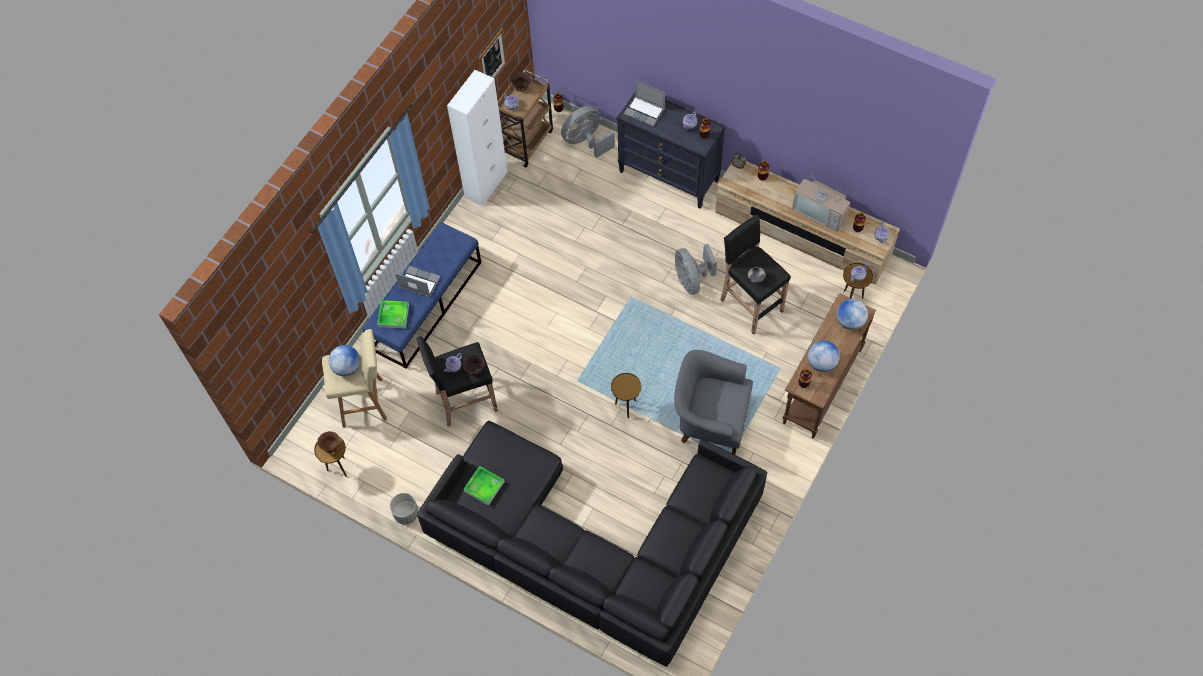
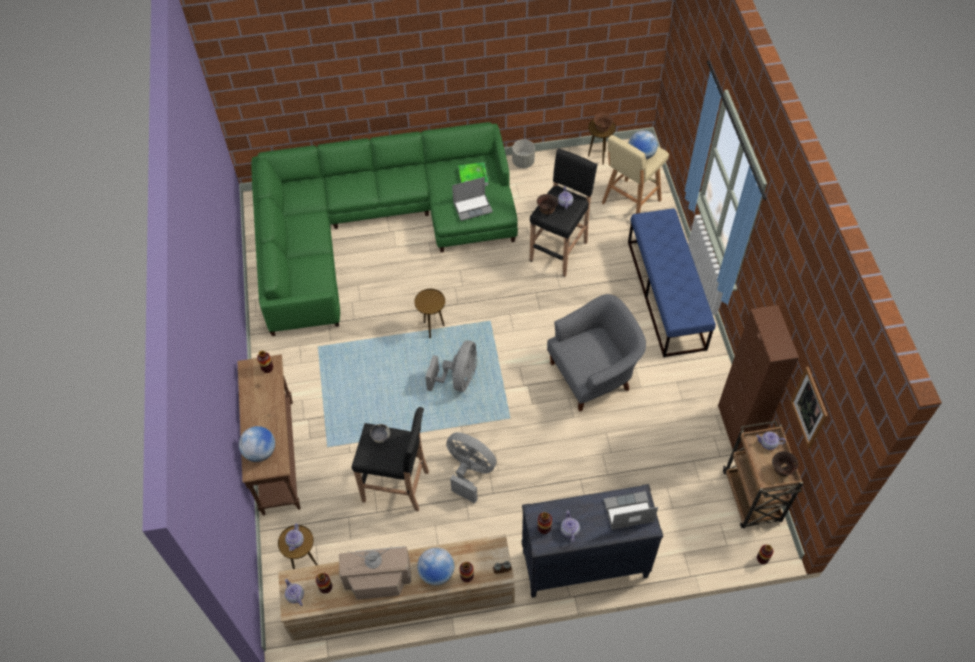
camera: 140 degrees right, 5 degrees down
(393, 315) = (662, 229): tray -> none
(419, 282) = (672, 264): laptop -> laptop (473, 207)
(486, 185) = (737, 427): white cabinet -> brown cabinet
(586, 141) = (698, 542): grey fan -> grey fan (458, 379)
(594, 545) = (374, 226): black sofa -> green sofa
(710, 420) = (356, 363): grey armchair -> grey armchair (593, 375)
(821, 363) = (263, 396): globe -> globe (436, 572)

